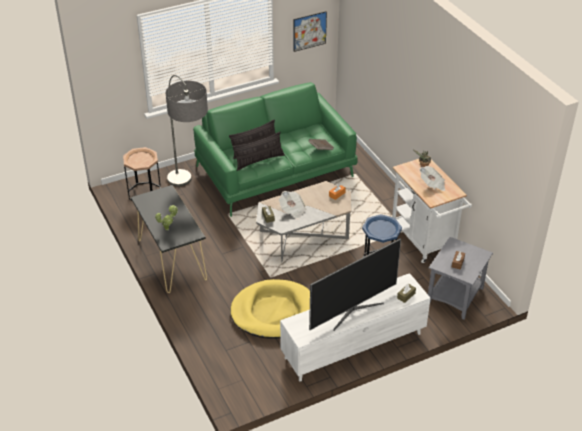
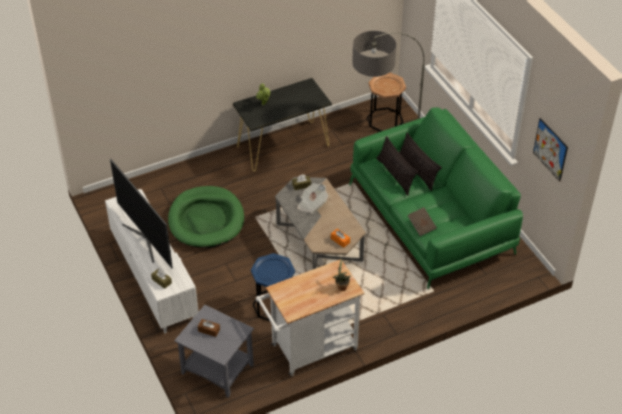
camera: 90 degrees right, 5 degrees up
(273, 312) = (206, 220): yellow dog bed -> green dog bed
(432, 184) = (306, 292): newspaper -> none

